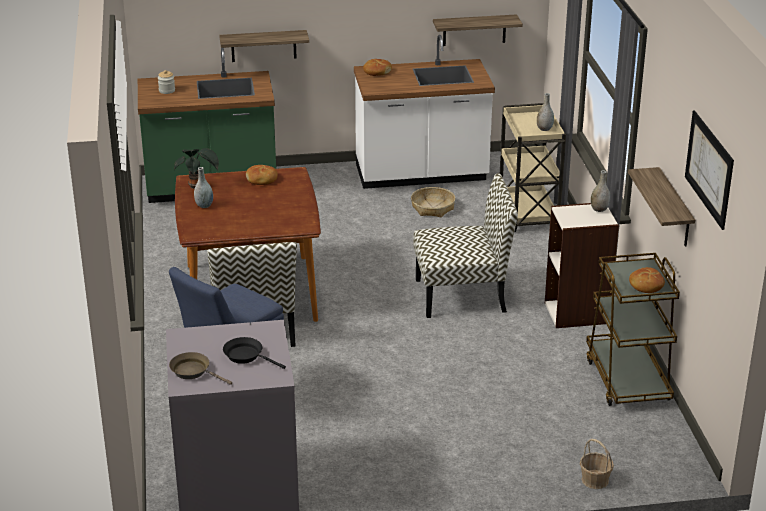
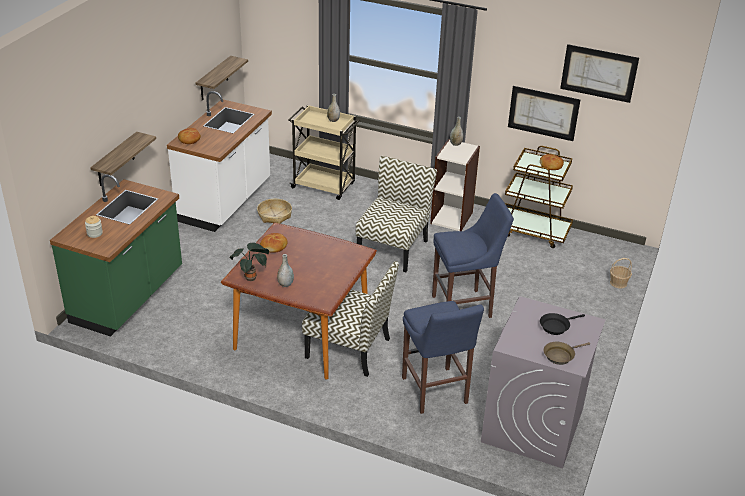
camera: 60 degrees left, 5 degrees up
(406, 376) = (465, 306): none -> blue stool
(675, 209) = (543, 113): shelf -> picture

